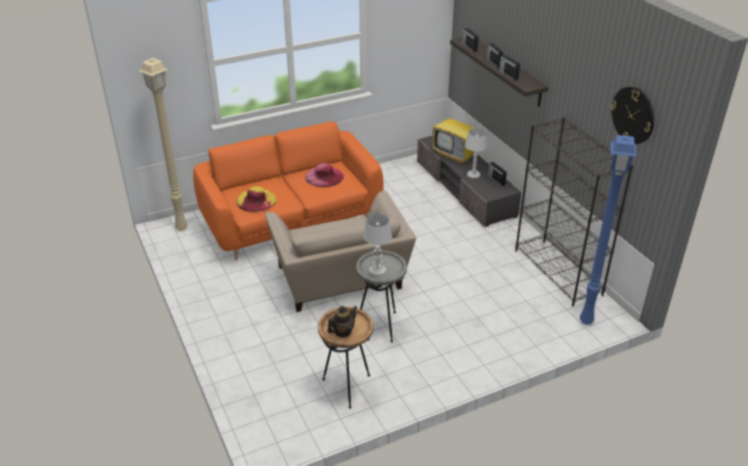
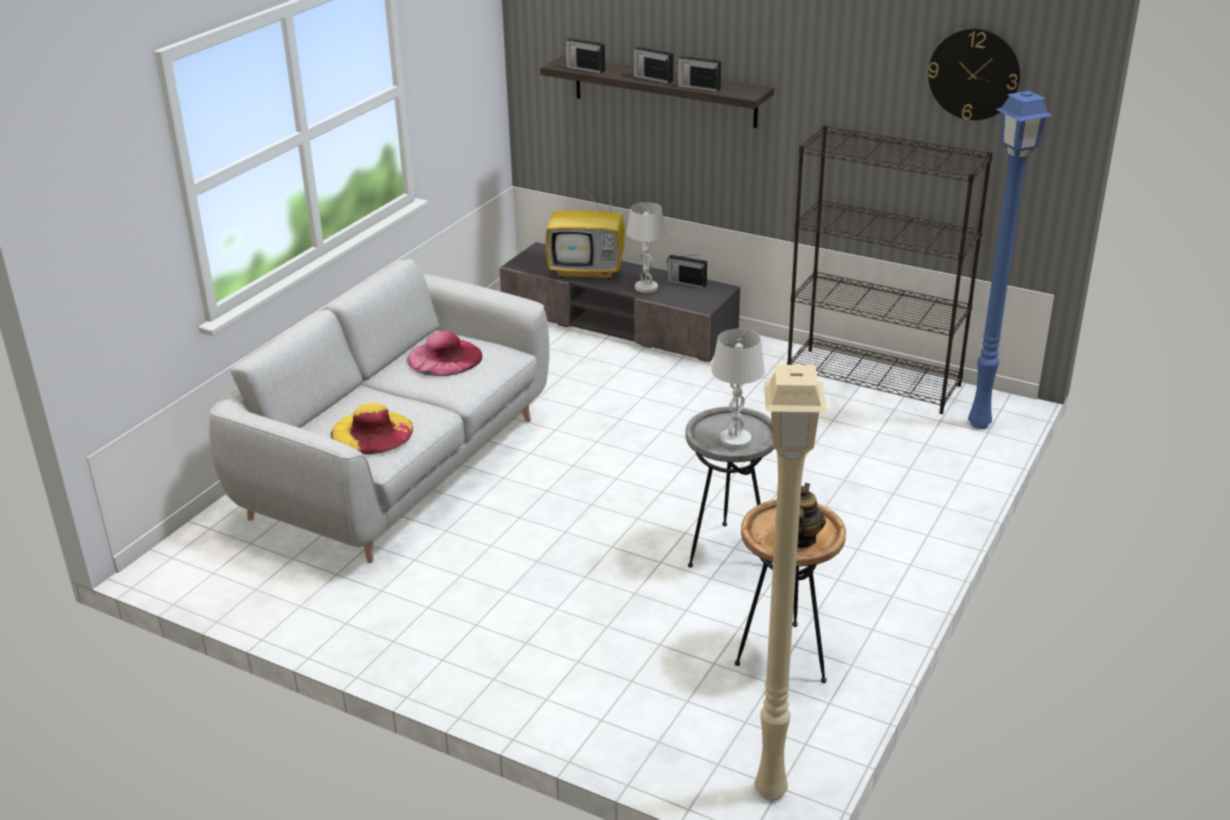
camera: 35 degrees left, 5 degrees down
(180, 228) = (198, 557): beige floor lamp -> beige floor lamp (768, 792)
(290, 222) = (398, 468): orange sofa -> grey sofa
(340, 280) = (587, 517): beige armchair -> none

